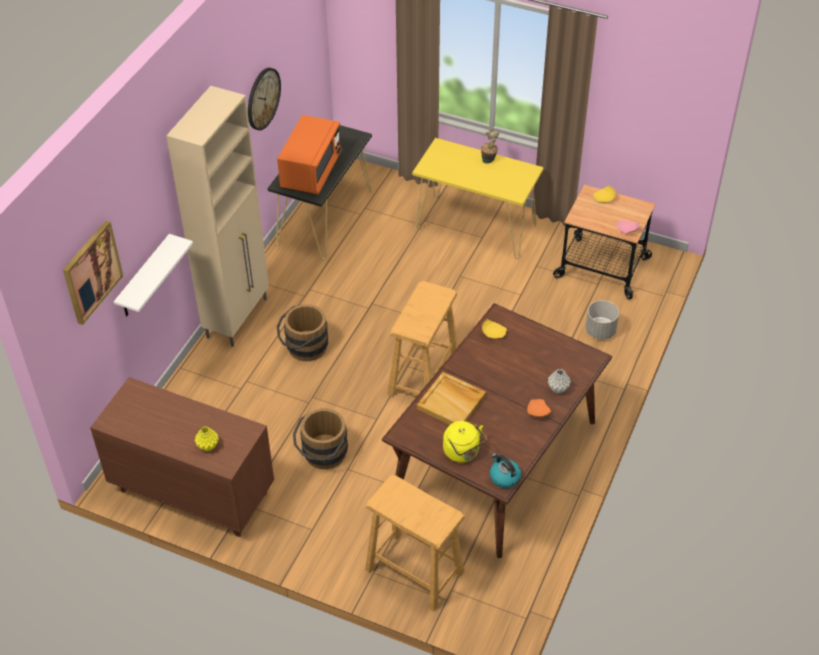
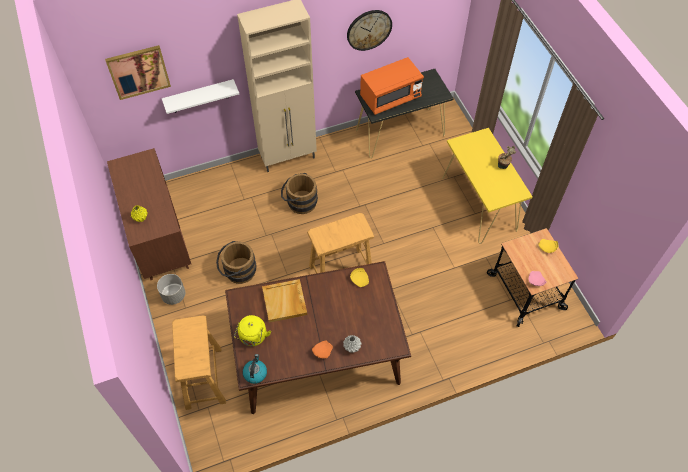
camera: 45 degrees right, 10 degrees up
(600, 331) = (473, 331): grey planter -> grey planter (173, 295)

